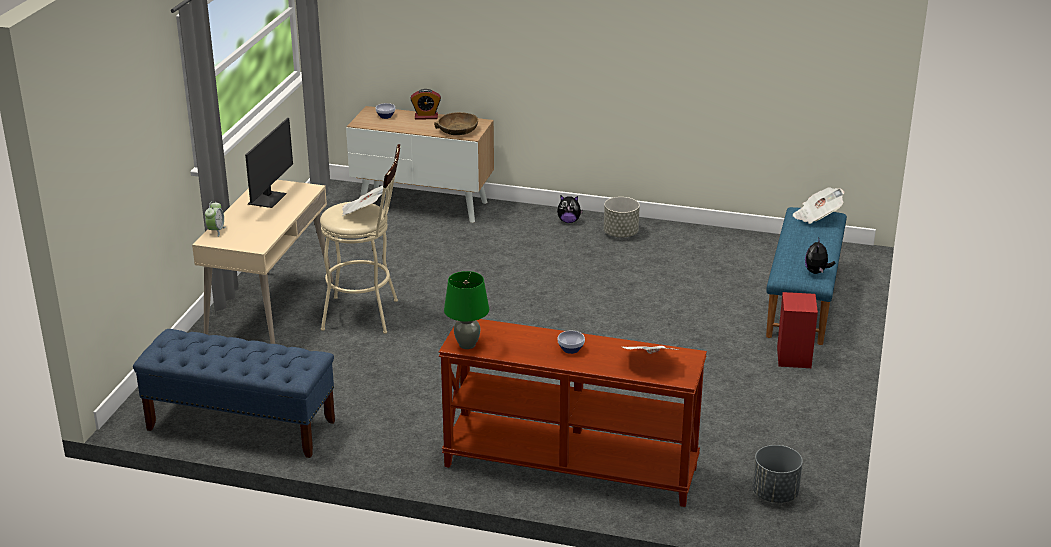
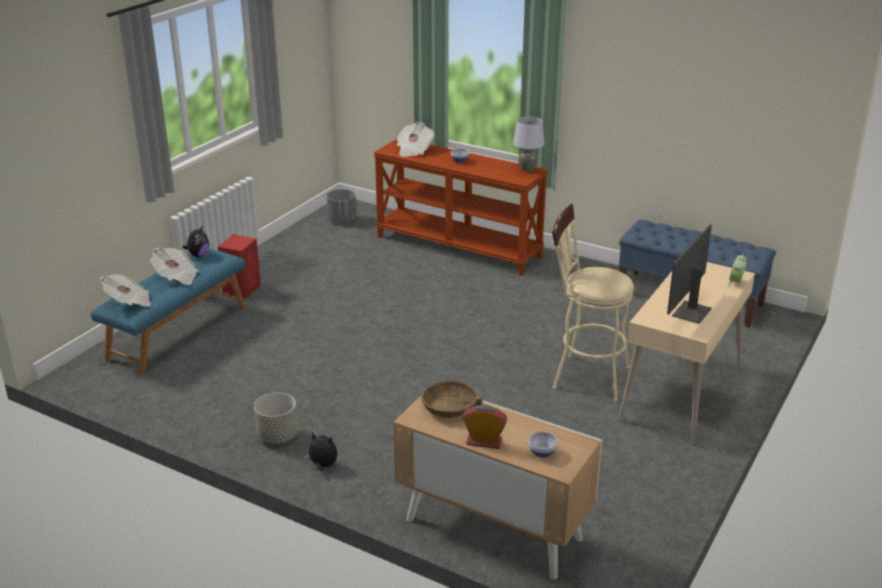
camera: 165 degrees left, 0 degrees up
(364, 212) = (589, 276): newspaper -> newspaper (176, 277)
(467, 345) = (527, 170): green table lamp -> grey table lamp

